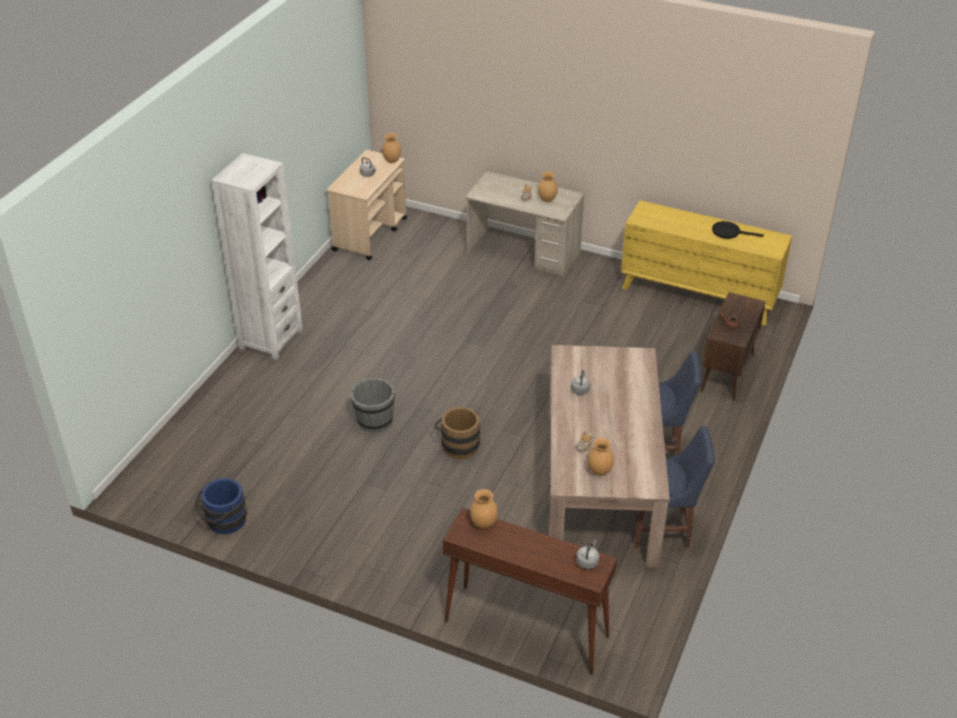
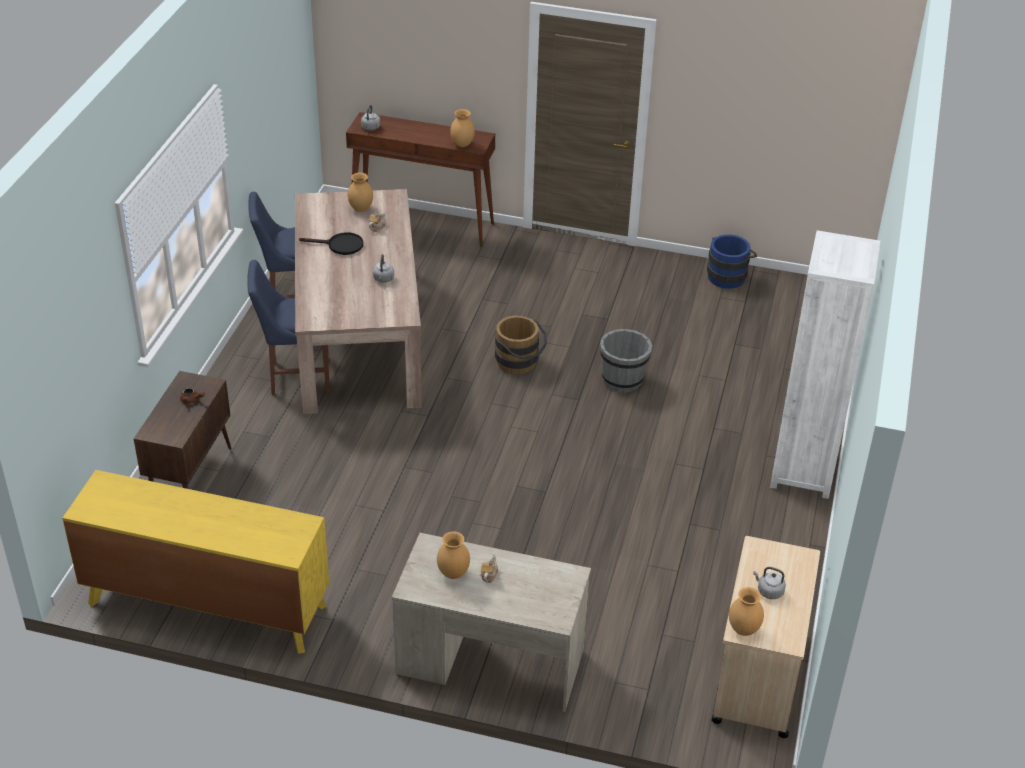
camera: 170 degrees right, 0 degrees up
(730, 232) = (160, 513): black frying pan -> black frying pan (340, 245)

